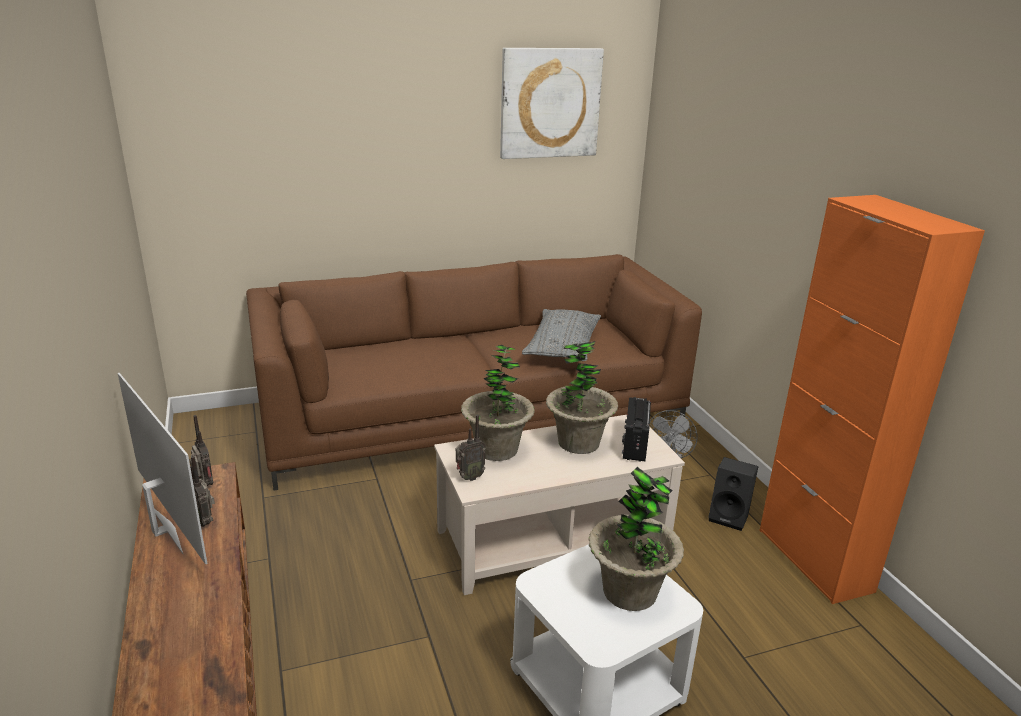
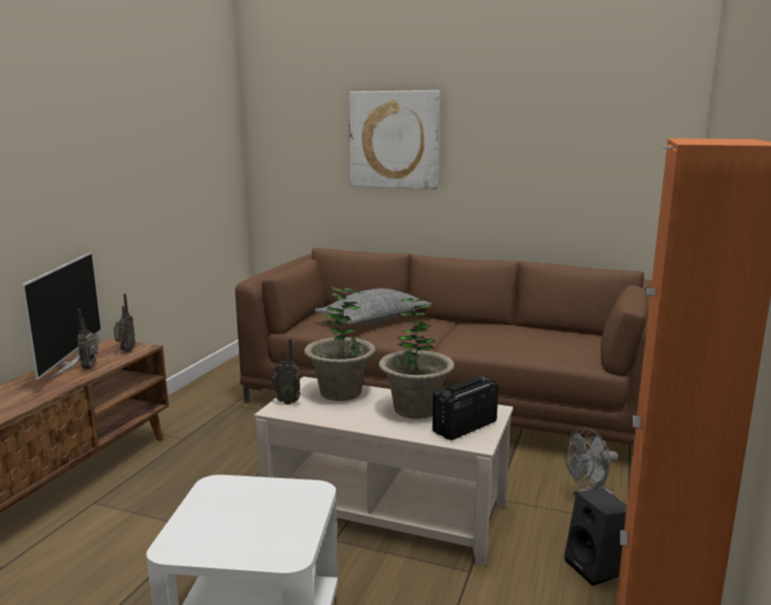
camera: 40 degrees right, 10 degrees down
(550, 103) = (582, 111): picture -> picture (394, 140)
(562, 347) = (522, 344): grey pillow -> grey pillow (374, 320)
(630, 592) = (268, 524): potted plant -> none

